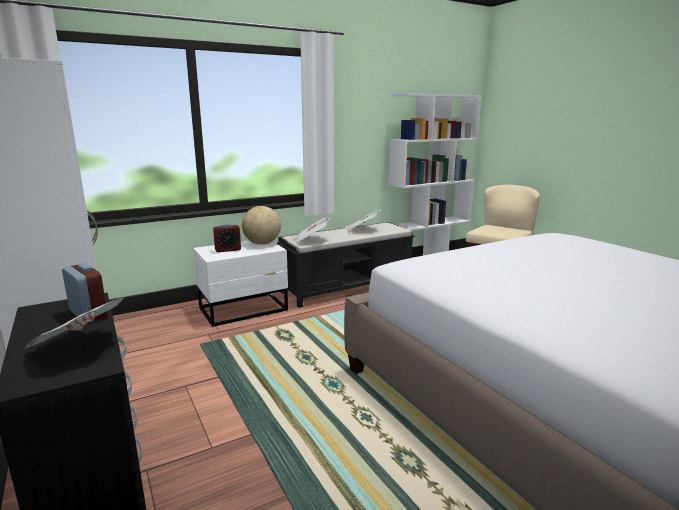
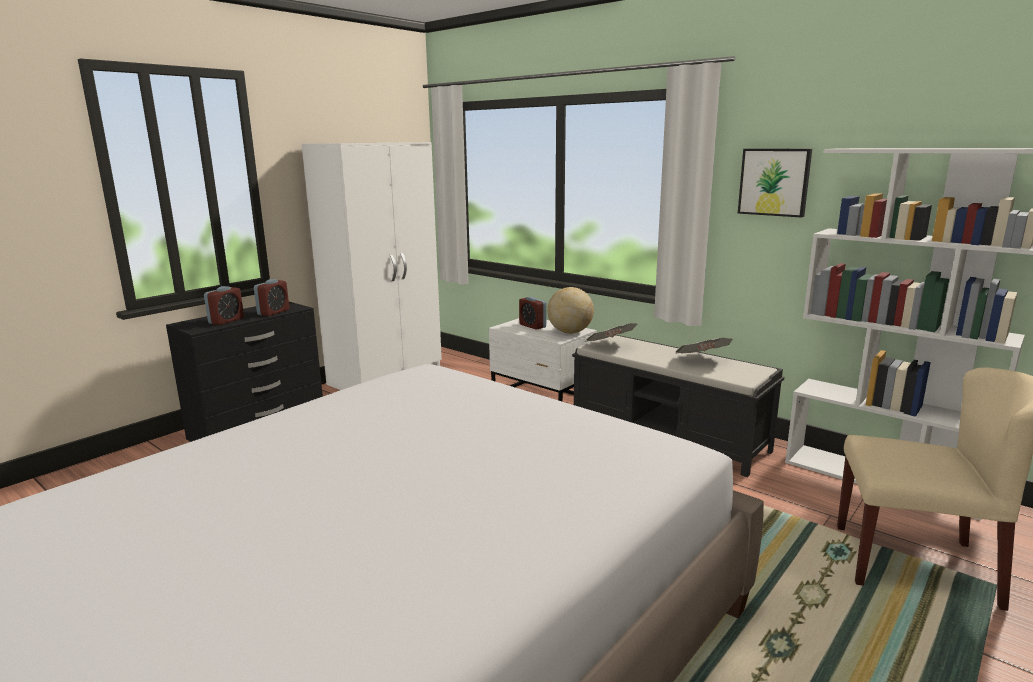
camera: 70 degrees right, 0 degrees up
(79, 345) = (226, 321): newspaper -> alarm clock
(360, 114) = (774, 182): none -> picture

